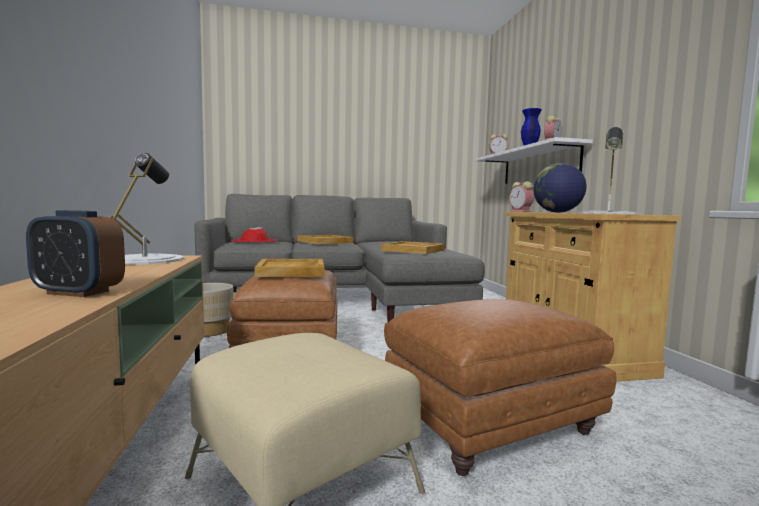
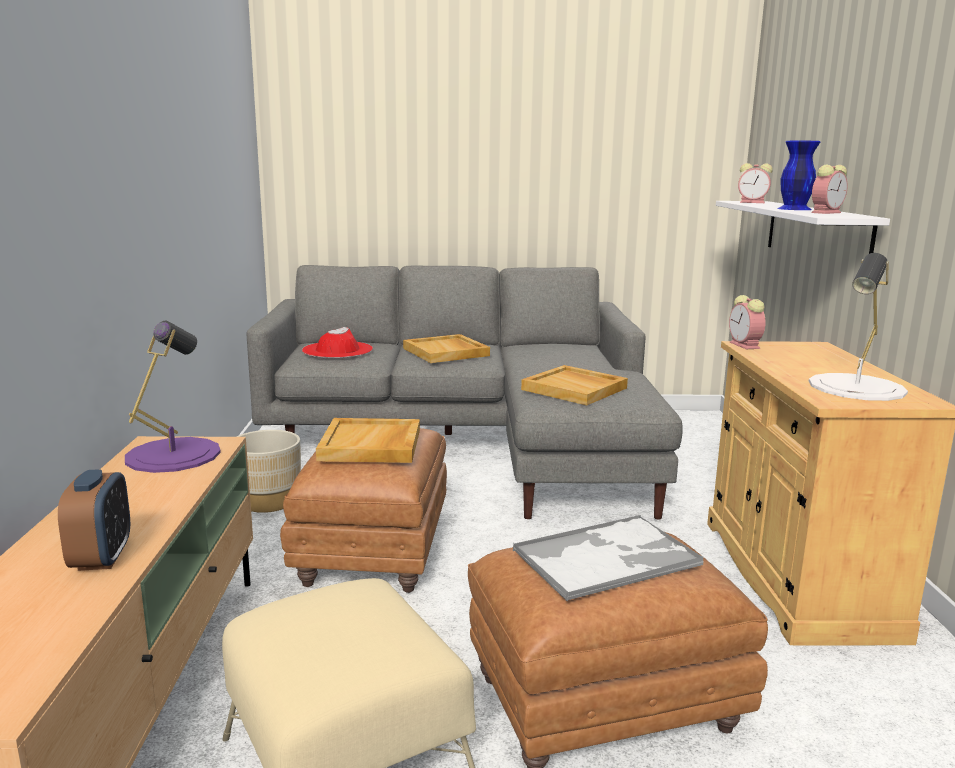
camera: 10 degrees right, 10 degrees up
(78, 292) = (101, 558): alarm clock -> alarm clock turned 120 degrees counterclockwise
(145, 259) = (173, 455): white table lamp -> purple table lamp
(492, 305) = (608, 557): none -> tray
(557, 212) = (794, 361): globe -> none

